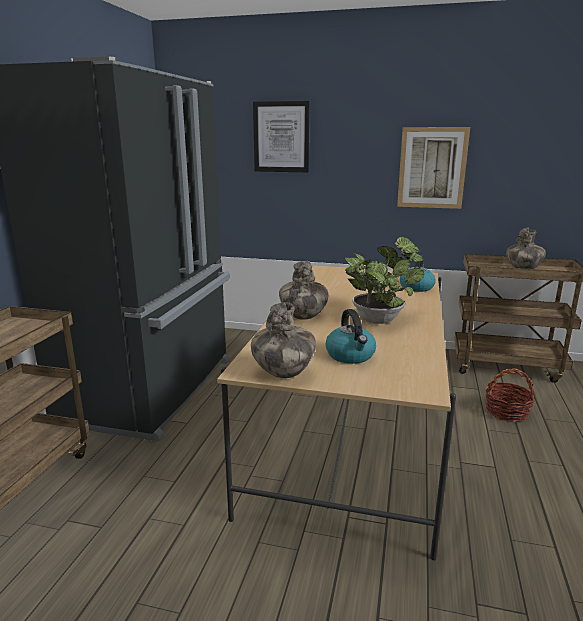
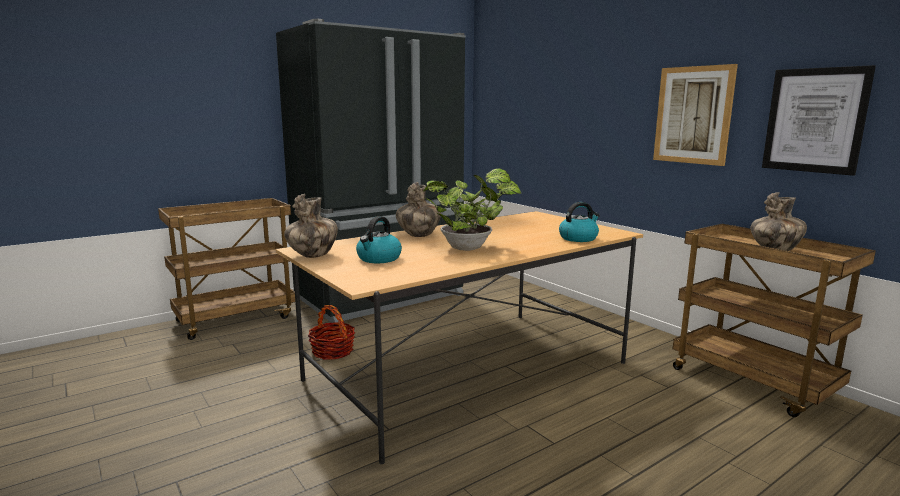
camera: 40 degrees right, 5 degrees down
(281, 137) = (555, 84): picture -> picture (815, 120)
(507, 412) = (662, 415): basket -> basket (332, 351)

